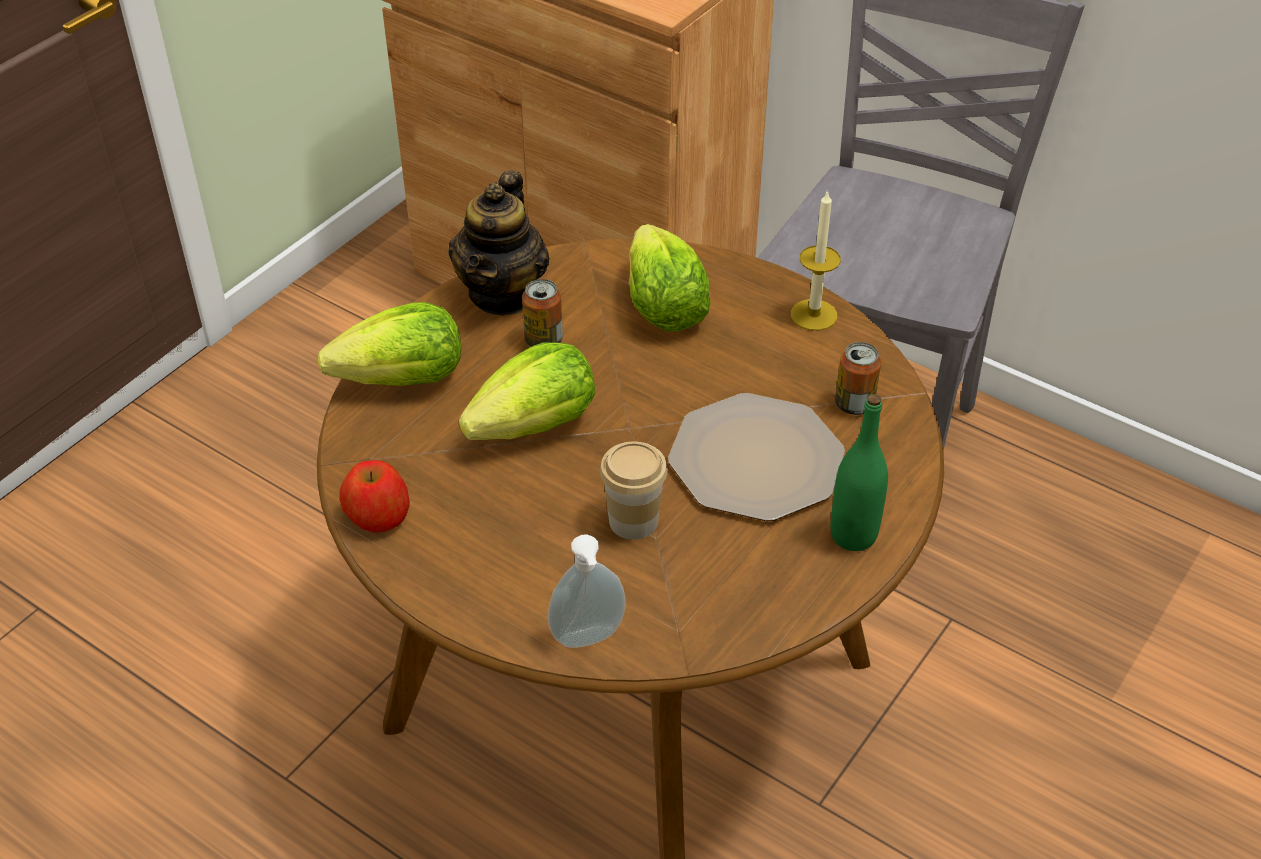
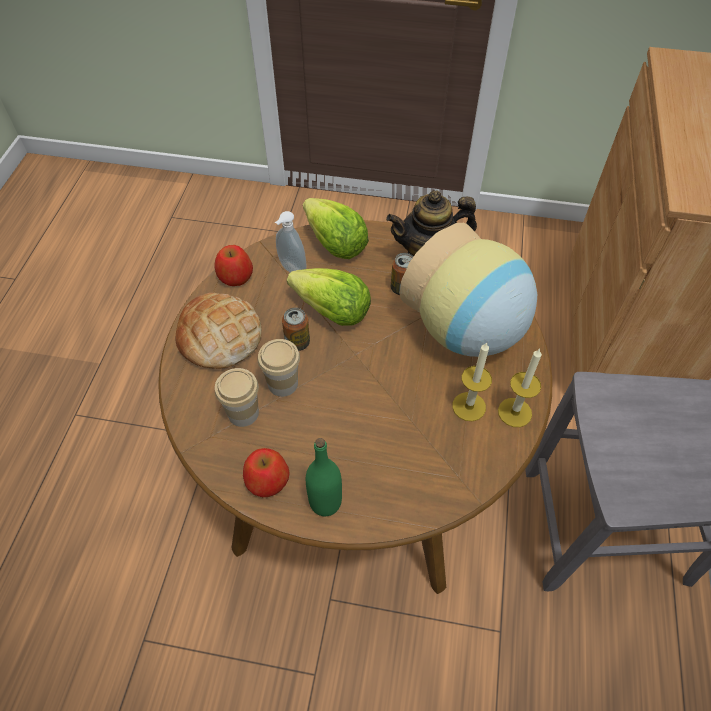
camera: 65 degrees right, 10 degrees up
(492, 570) = (219, 336): none -> bread
(589, 640) = (188, 396): soap dispenser -> soap dispenser (291, 270)
(659, 581) = (243, 413): none -> cup
(663, 307) = (467, 332): lettuce -> vase
(758, 460) = (363, 427): plate -> none
(782, 350) = (469, 406): none -> candle
(789, 586) = (267, 480): none -> apple
(854, 404) = (443, 464): can -> can (297, 342)

